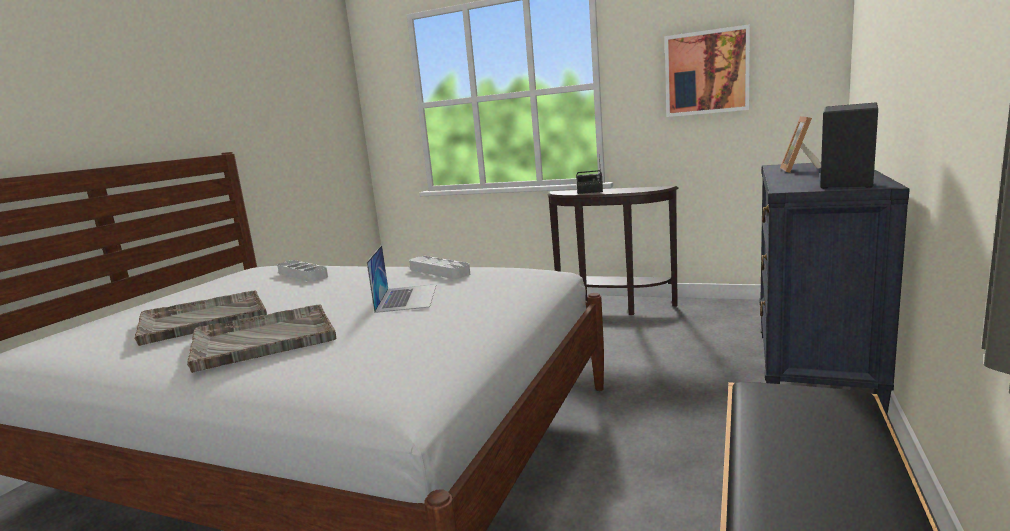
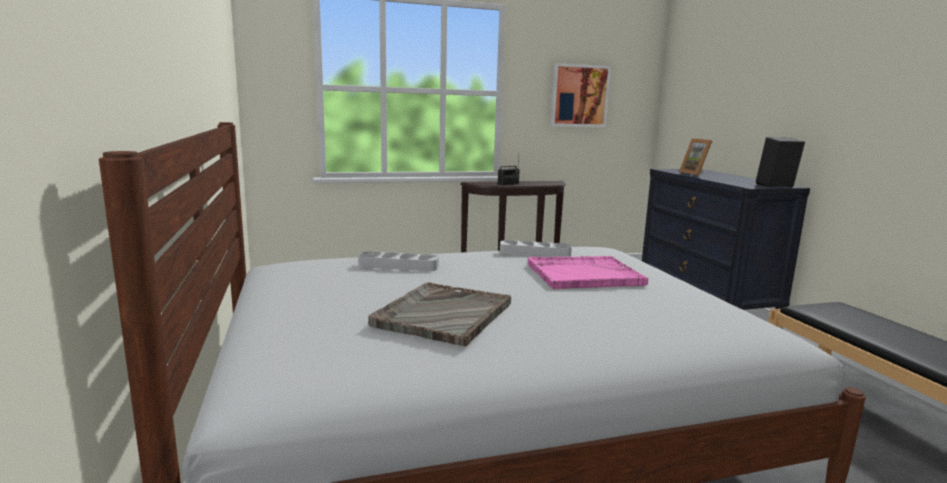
camera: 40 degrees left, 0 degrees up
(262, 339) = (576, 319): grey tray -> none
(407, 298) = (583, 274): laptop -> pink tray

